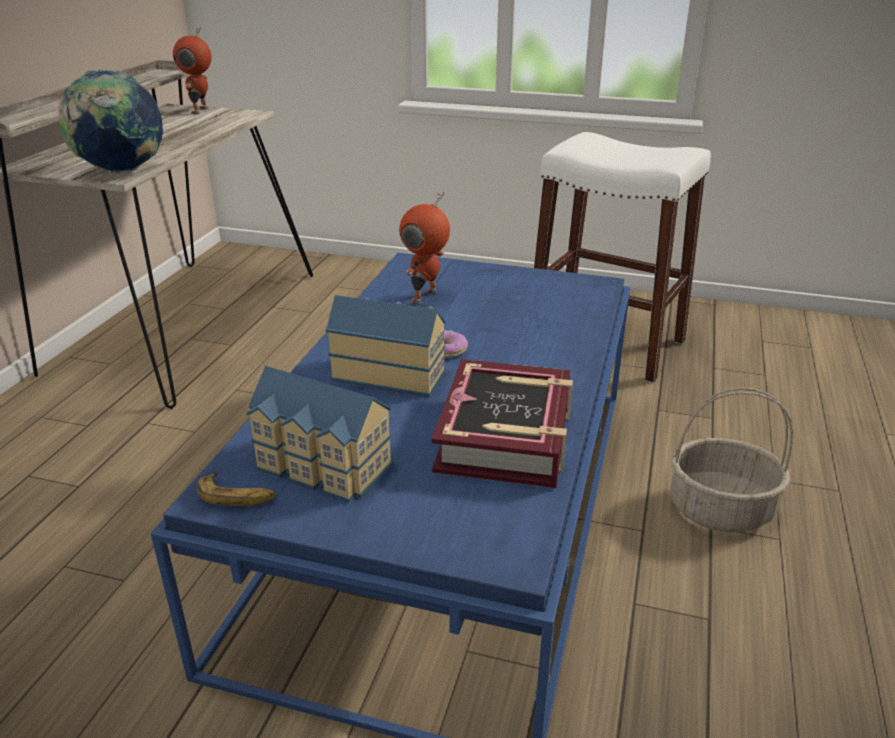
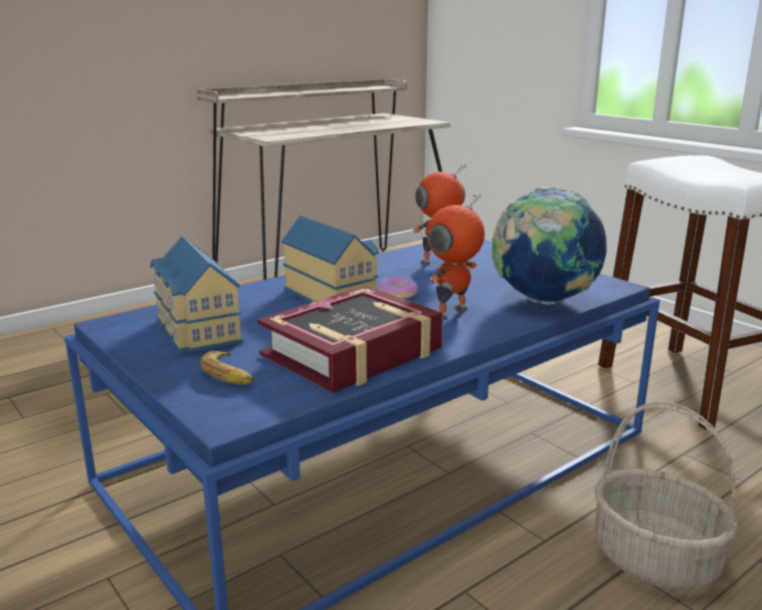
camera: 35 degrees right, 10 degrees down
(121, 172) = (278, 136): globe -> globe (543, 301)
(201, 111) = (397, 117): toy robot -> toy robot (452, 313)
(237, 496) = (123, 328): banana -> banana (229, 375)

